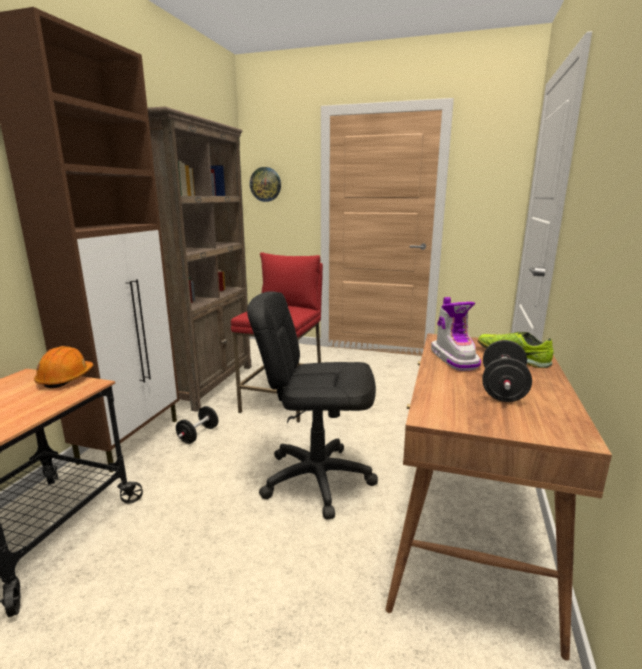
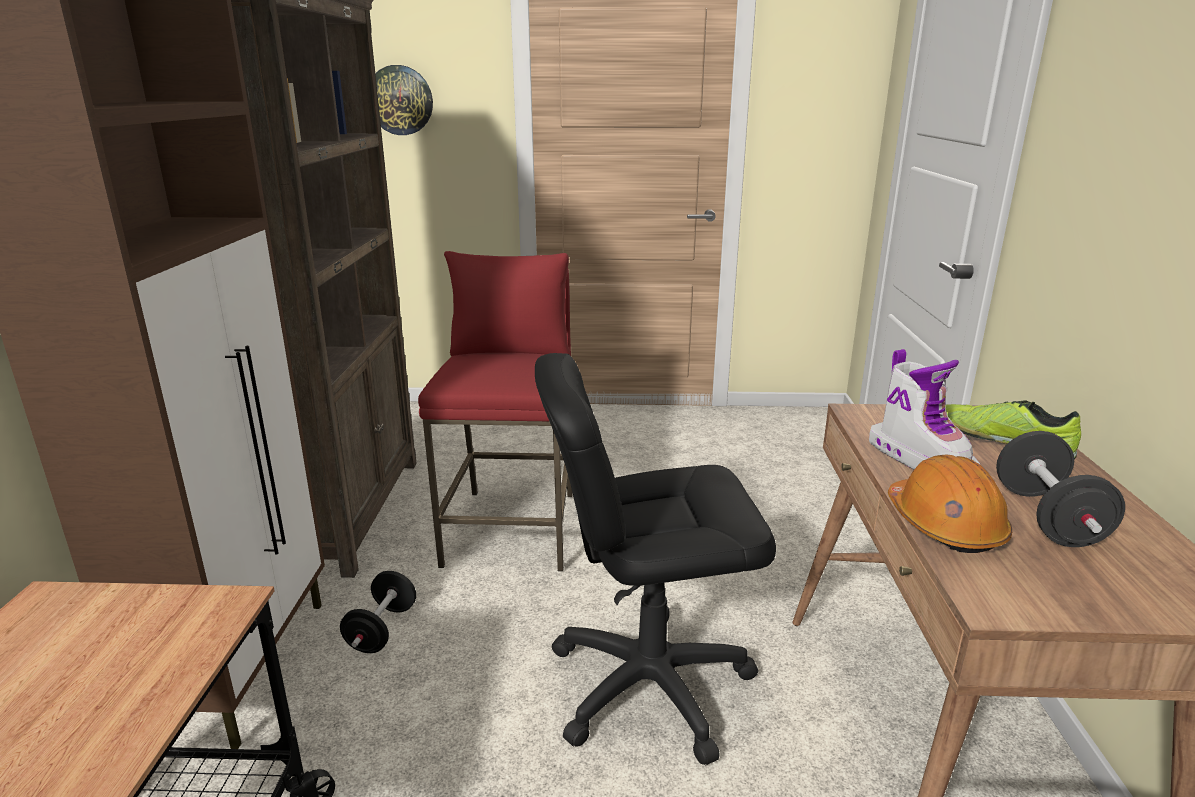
camera: 15 degrees left, 5 degrees up
(66, 378) = (154, 597): orange hard hat -> orange hard hat (944, 525)

